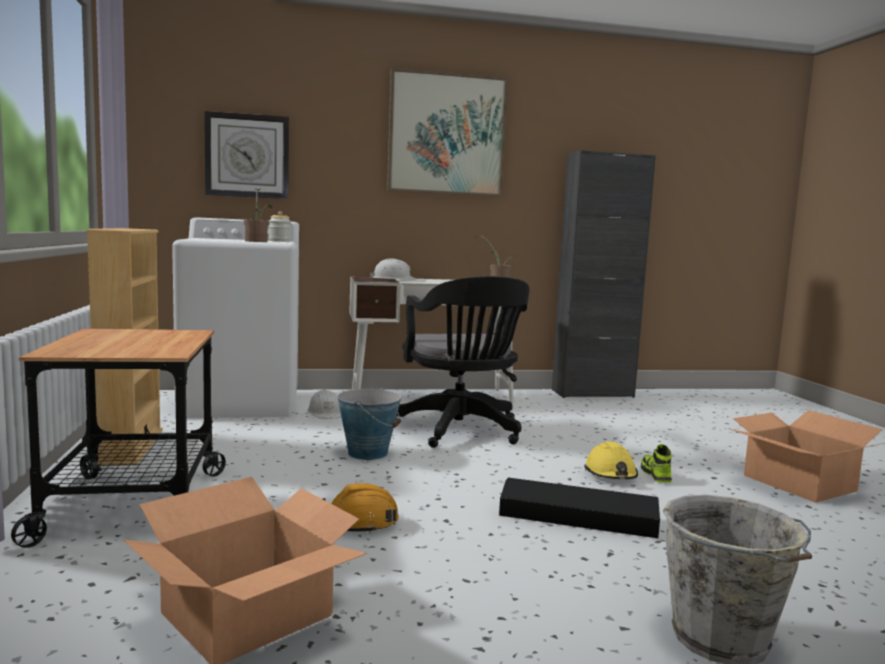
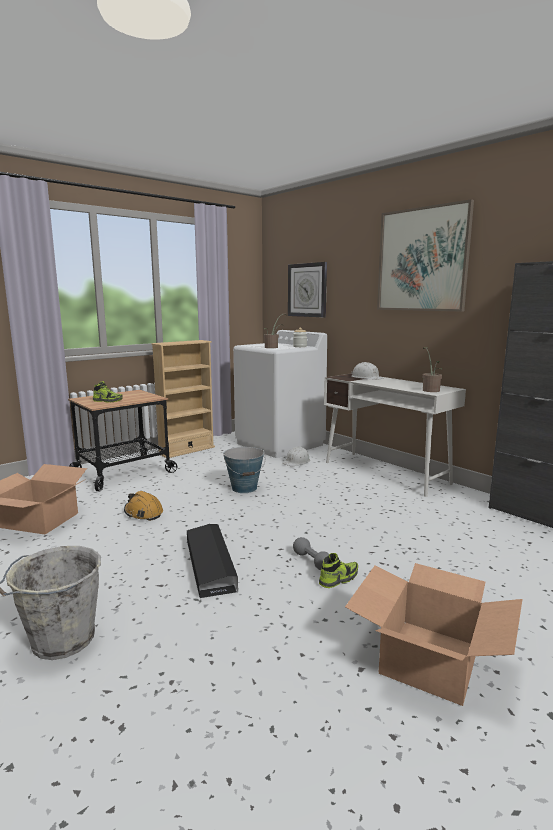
camera: 60 degrees right, 5 degrees up
(138, 346) = (108, 401): none -> shoe
(460, 431) = (325, 497): black office chair -> none
(611, 474) = (312, 561): yellow hard hat -> grey dumbbell

